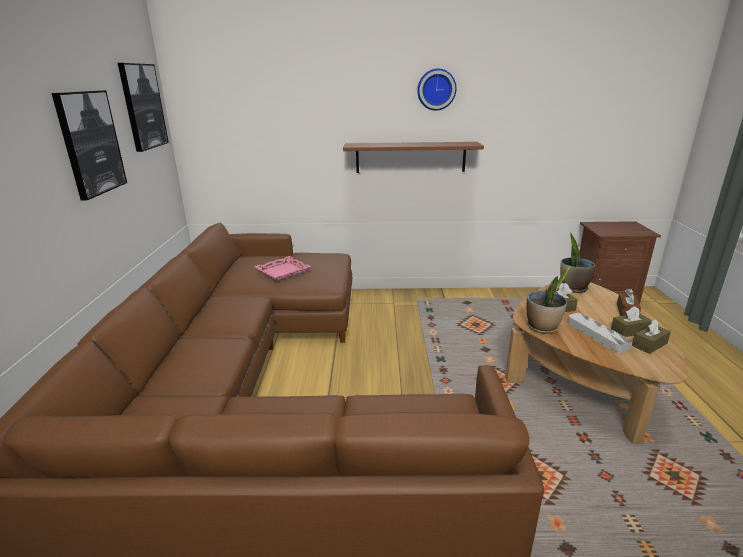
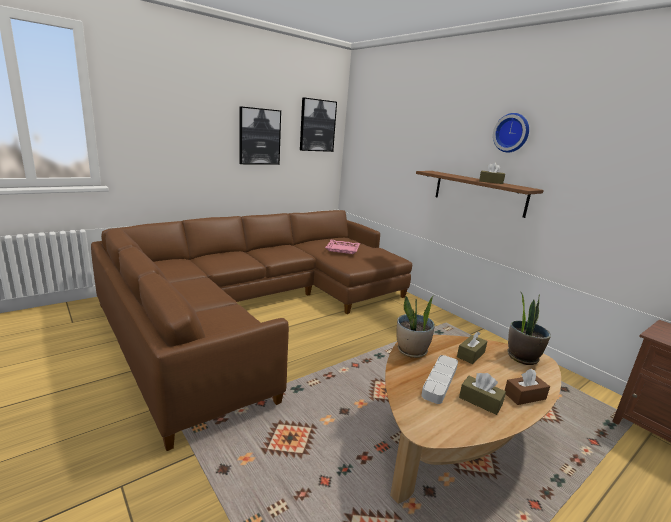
camera: 50 degrees right, 5 degrees down
(649, 344) = (468, 416): brown tissue box -> brown tissue box (490, 182)

